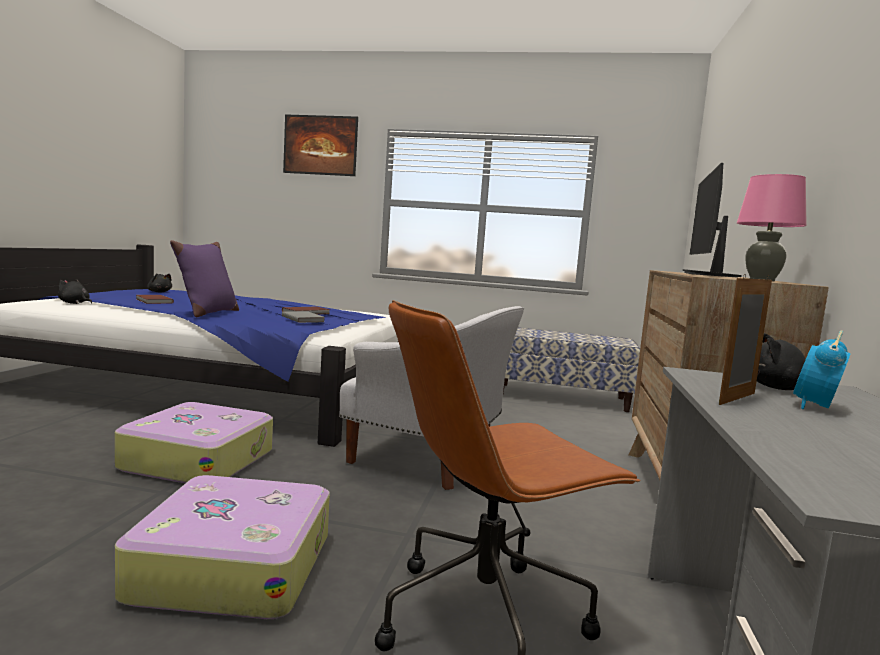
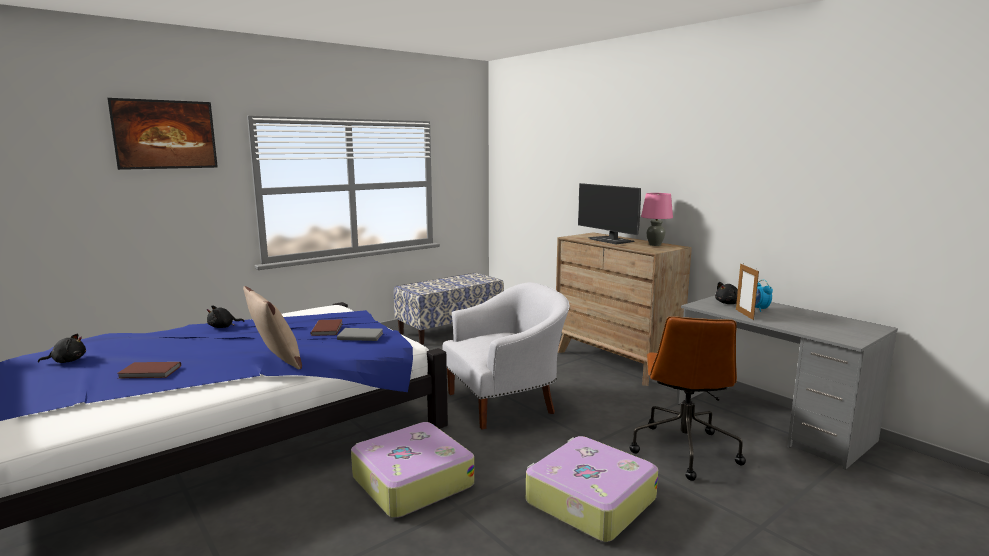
camera: 50 degrees left, 5 degrees up
(74, 303) = (72, 412): black plush toy -> black plush toy (223, 327)
(207, 313) = (277, 362): purple pillow -> beige pillow

